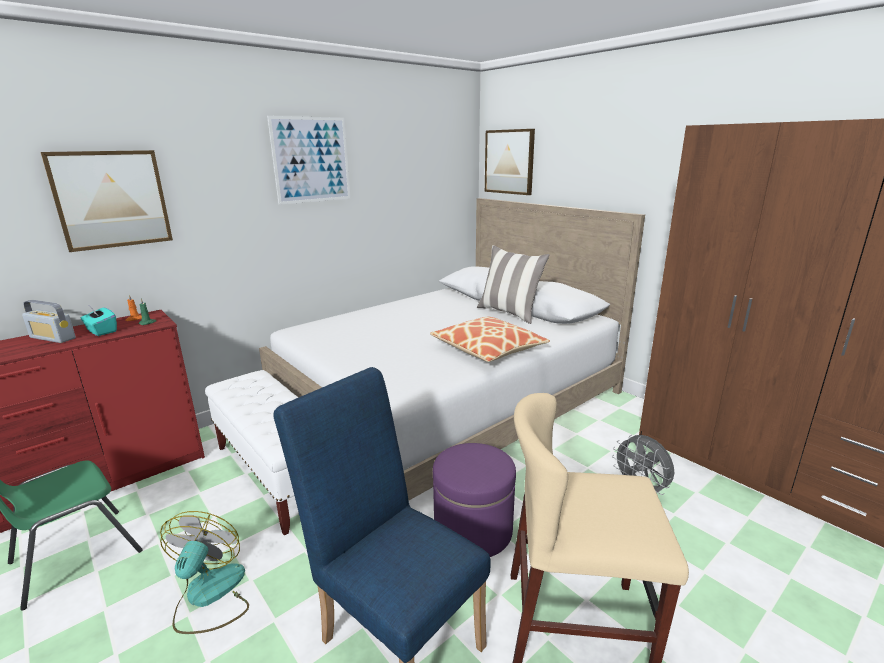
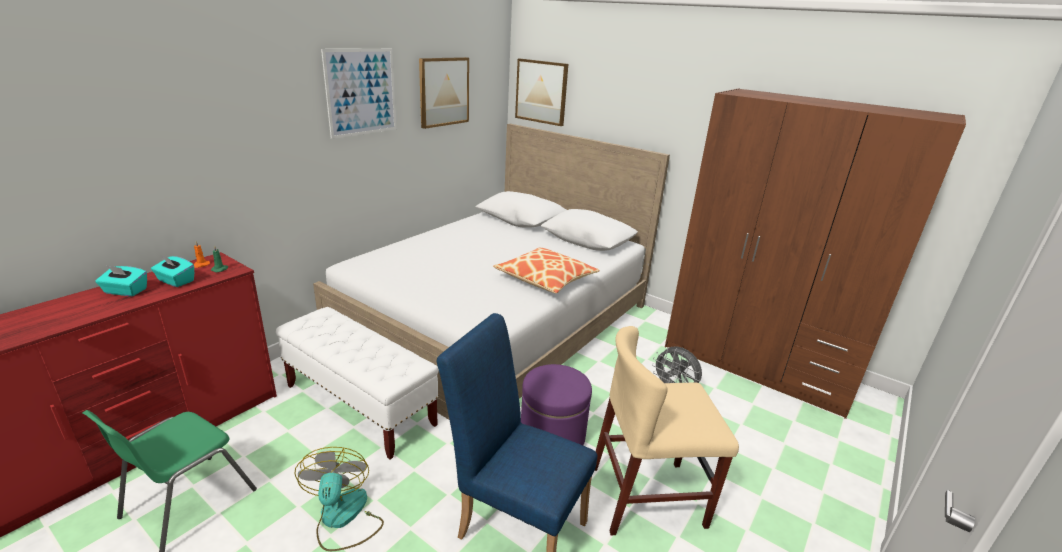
camera: 15 degrees left, 5 degrees up
(53, 338) = (125, 291): radio -> turquoise tissue box
(111, 199) = (171, 142): picture -> picture (443, 92)
(509, 313) = (550, 240): pillow -> none

